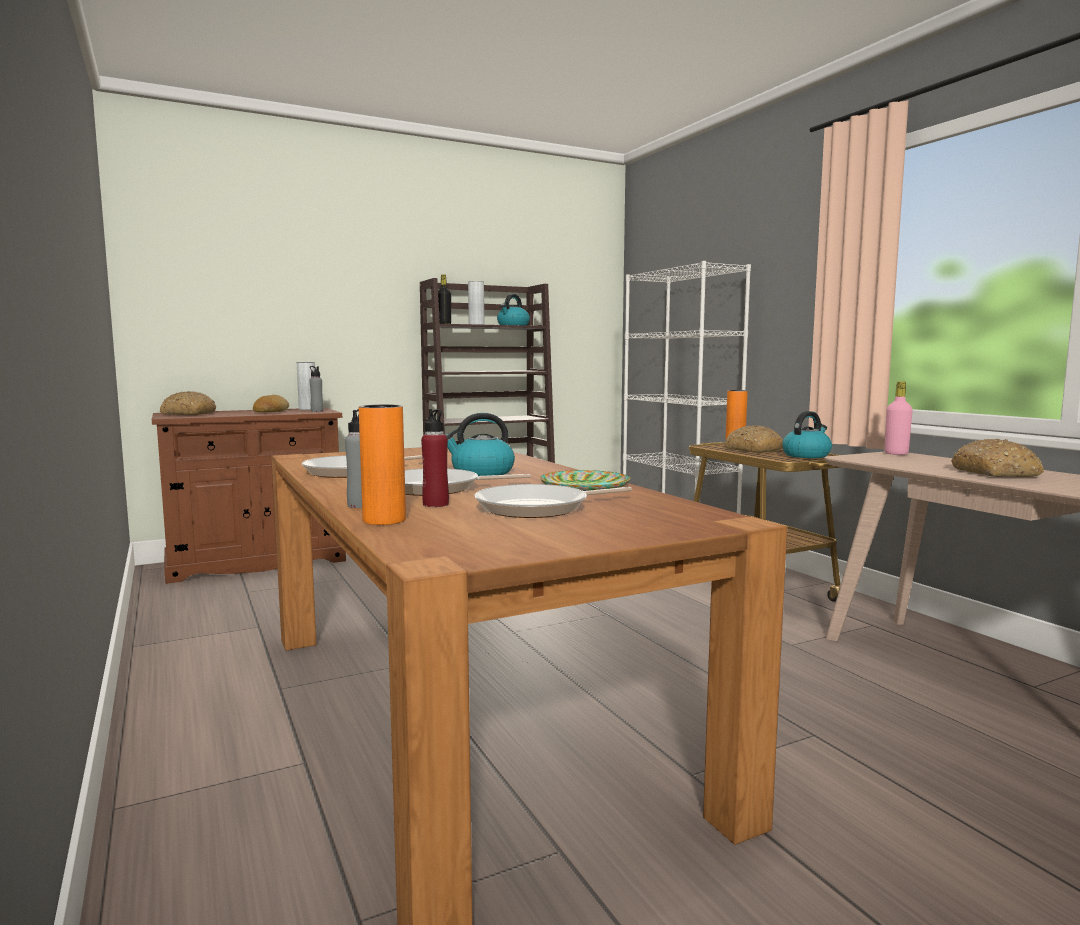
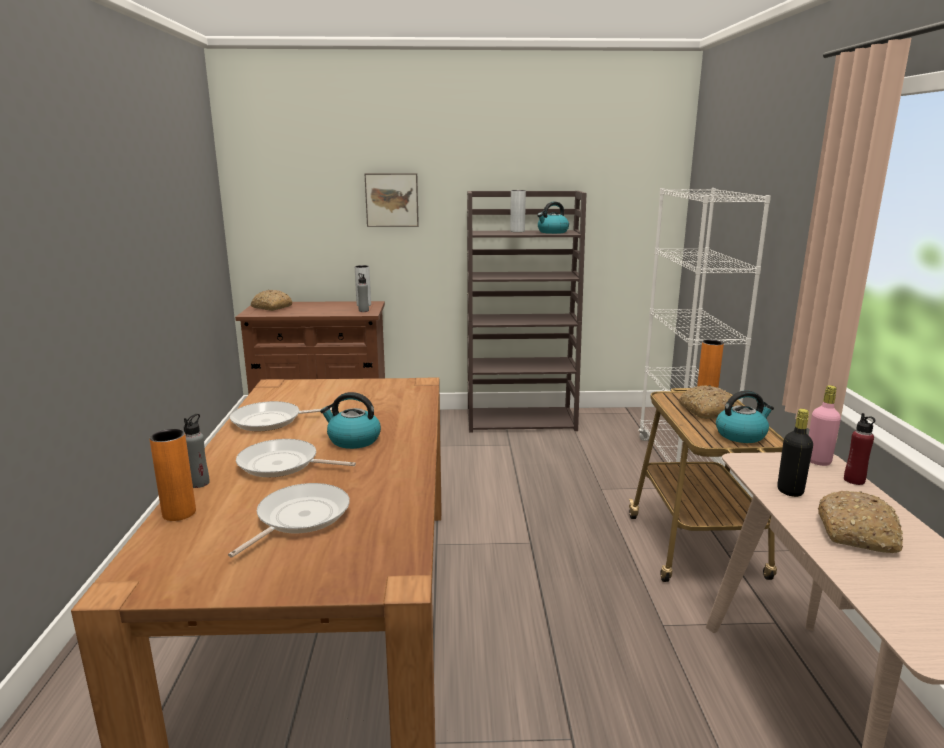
camera: 25 degrees right, 10 degrees up
(270, 411) = (332, 307): bread -> none
(334, 289) = (392, 199): none -> picture
(435, 504) = (244, 493): red bottle -> red bottle (854, 480)
(444, 324) = (484, 232): black bottle -> black bottle (790, 491)
(538, 508) = (299, 518): frying pan -> frying pan turned 120 degrees clockwise
(584, 487) = (388, 484): plate -> none

